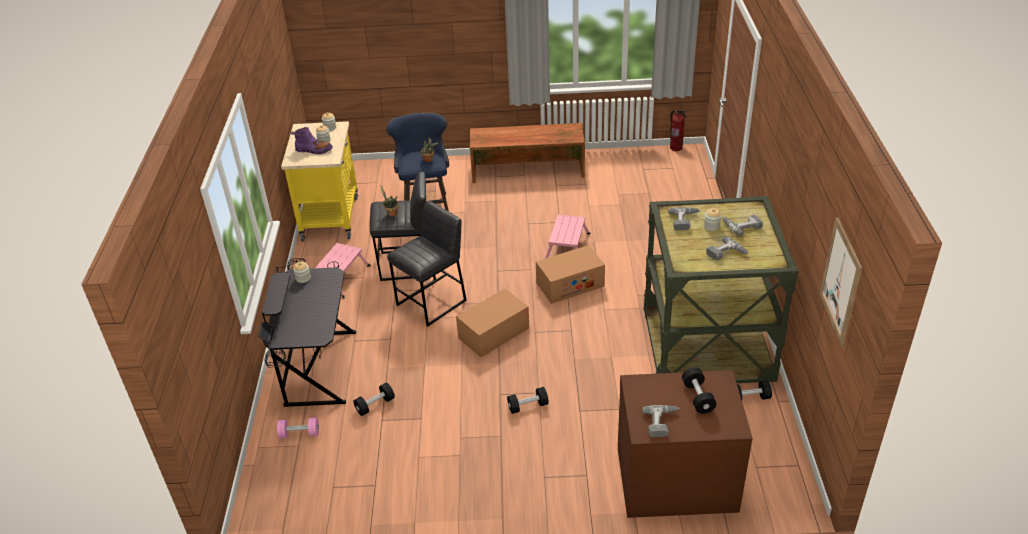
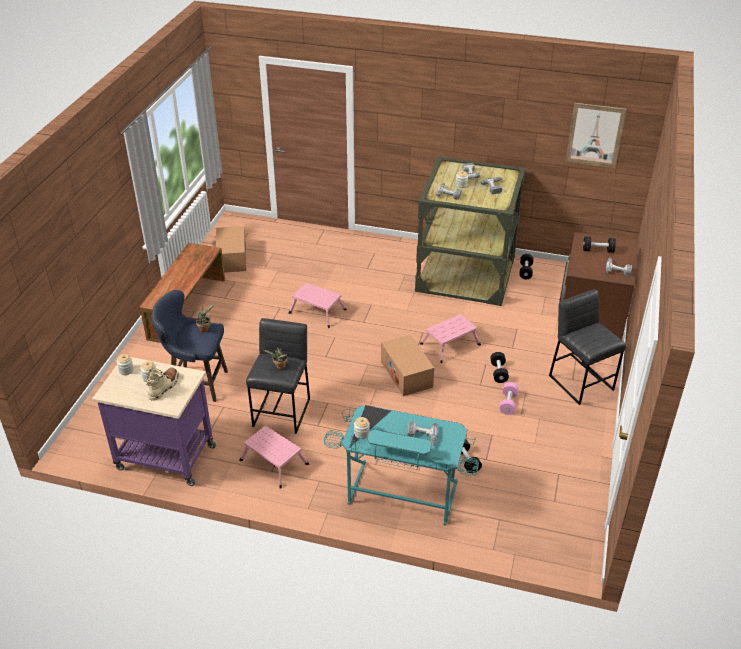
camera: 75 degrees left, 0 degrees up
(299, 434) = (485, 517): pink dumbbell -> pink dumbbell (508, 403)
(306, 317) = (422, 437): none -> power drill
(314, 150) = (164, 387): purple boot -> beige boot
(317, 367) = (402, 495): black desk -> turquoise desk
(330, 218) = (165, 458): yellow cart -> purple cart
(432, 302) = (347, 403): grey stool -> grey stool (580, 382)
(561, 356) = (450, 344): none -> pink step ladder
(570, 284) = (367, 320): cardboard box -> cardboard box (232, 258)
(676, 148) = (220, 224): fire extinguisher -> none

